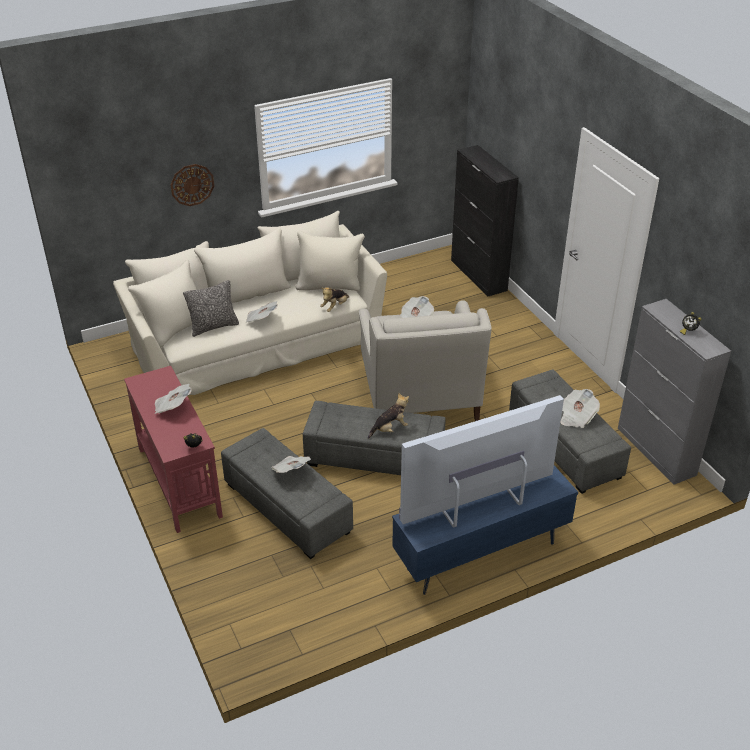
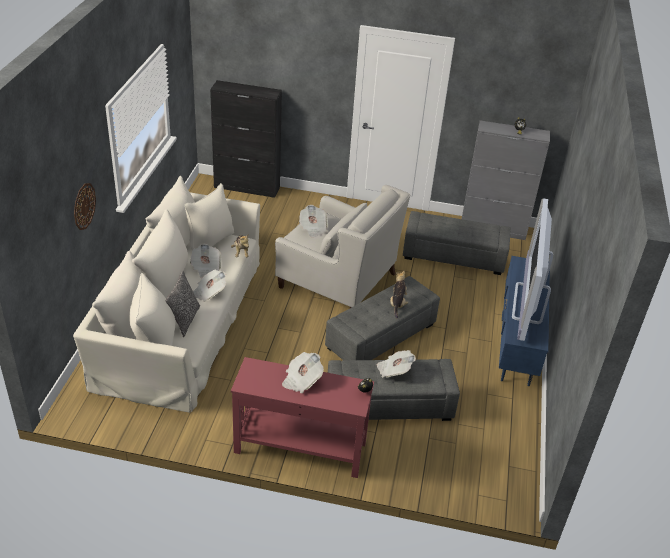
camera: 55 degrees left, 0 degrees up
(576, 417) = (466, 228): newspaper -> newspaper (206, 268)

